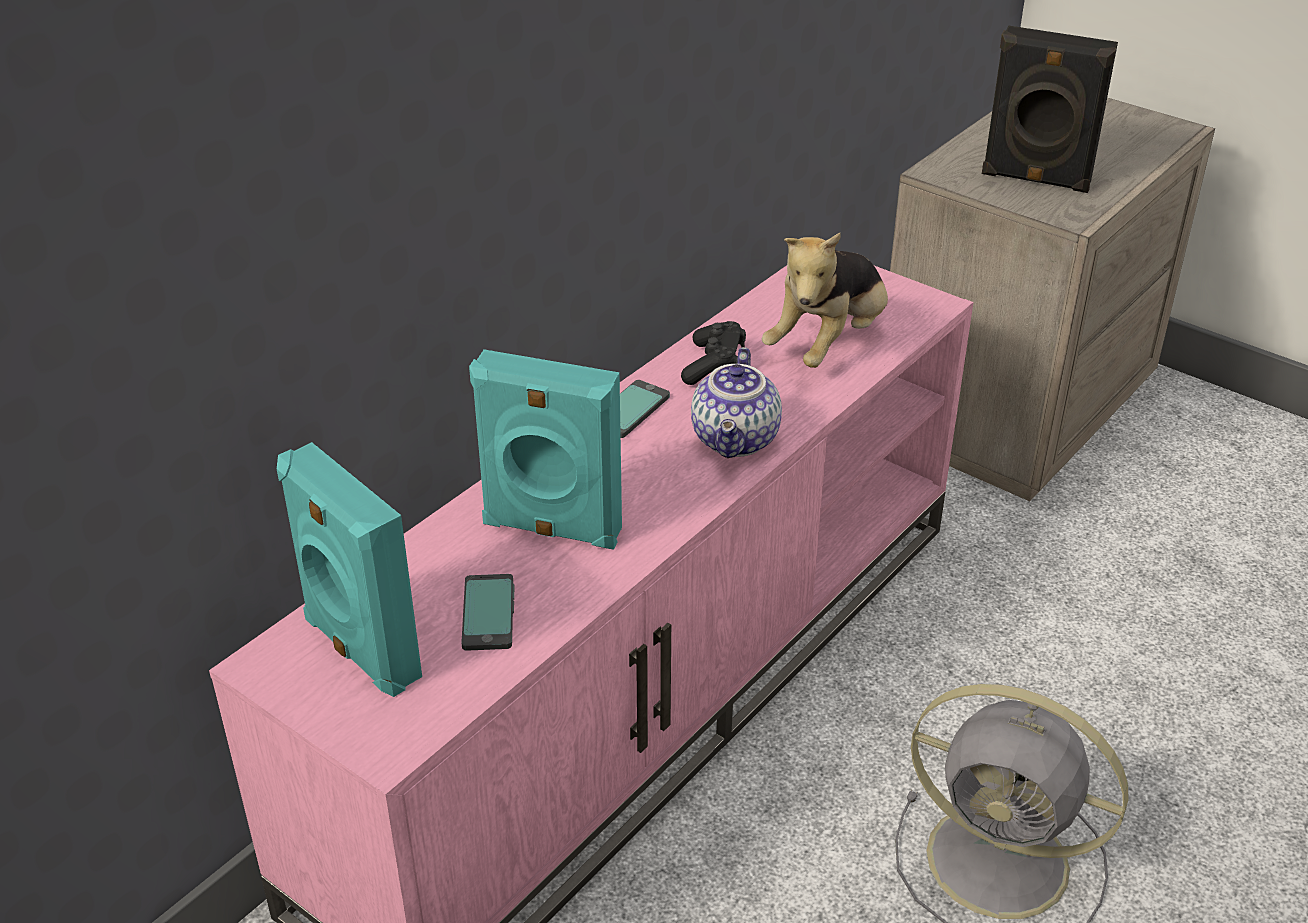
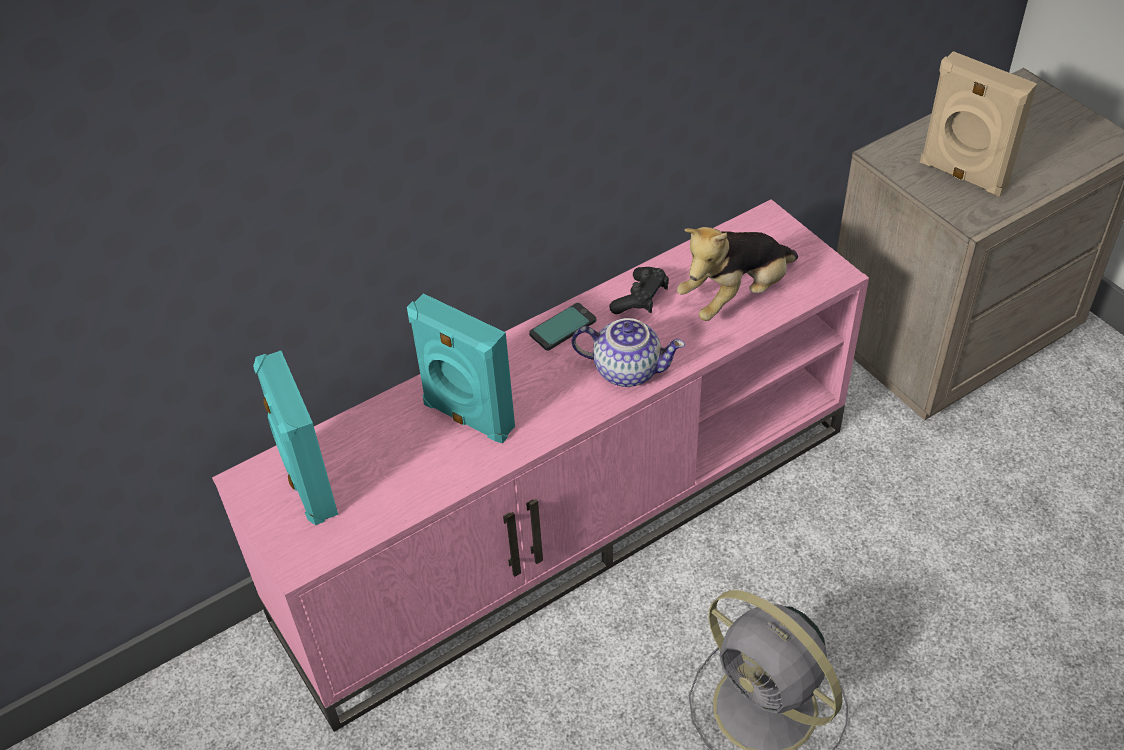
camera: 20 degrees right, 10 degrees up
(489, 613) = (399, 475): phone -> none
(737, 440) = (628, 369): teapot -> teapot turned 105 degrees counterclockwise
(1035, 180) = (962, 176): black speaker -> beige speaker

